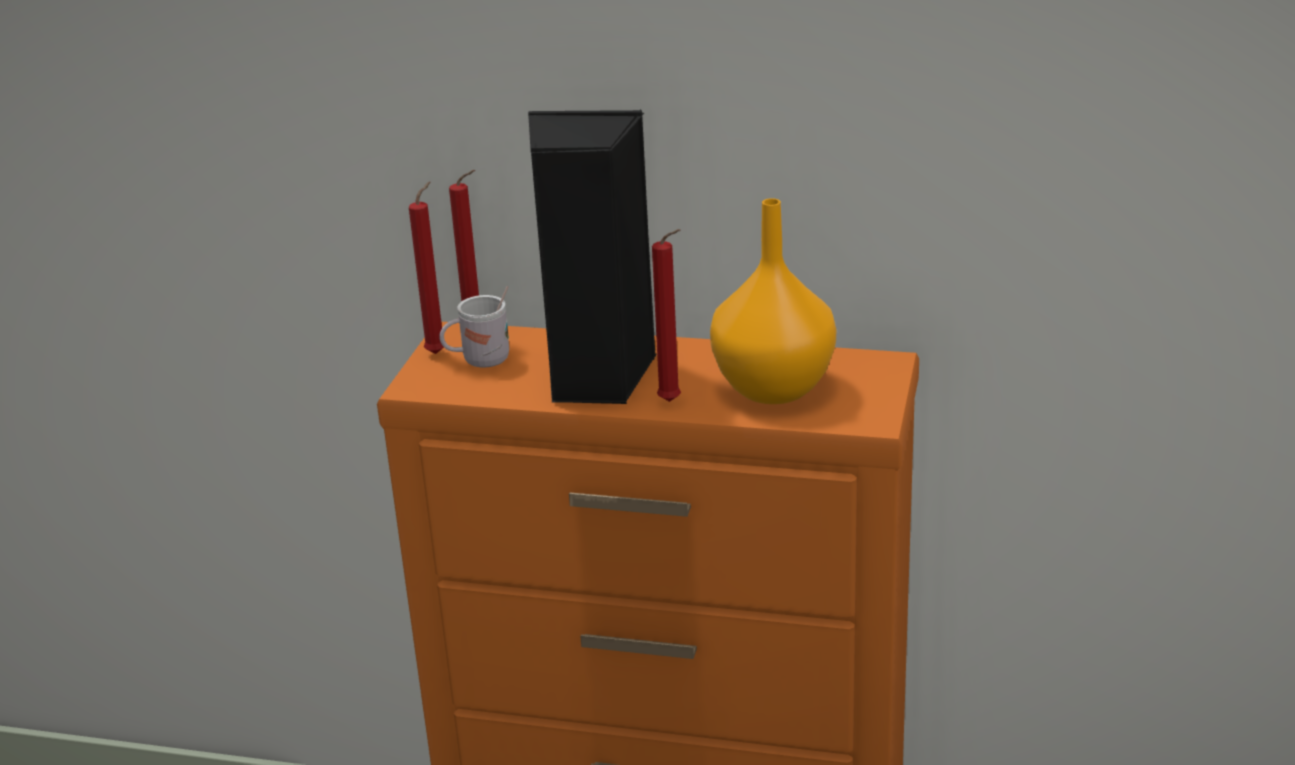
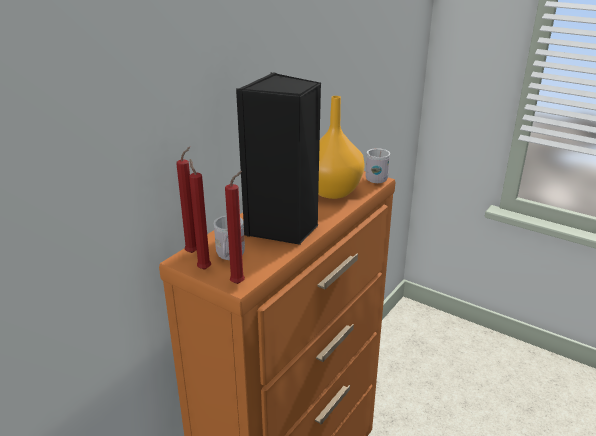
camera: 70 degrees left, 0 degrees up
(672, 402) = (326, 215): red candle -> red candle (239, 283)
(876, 418) = (376, 178): none -> white mug

